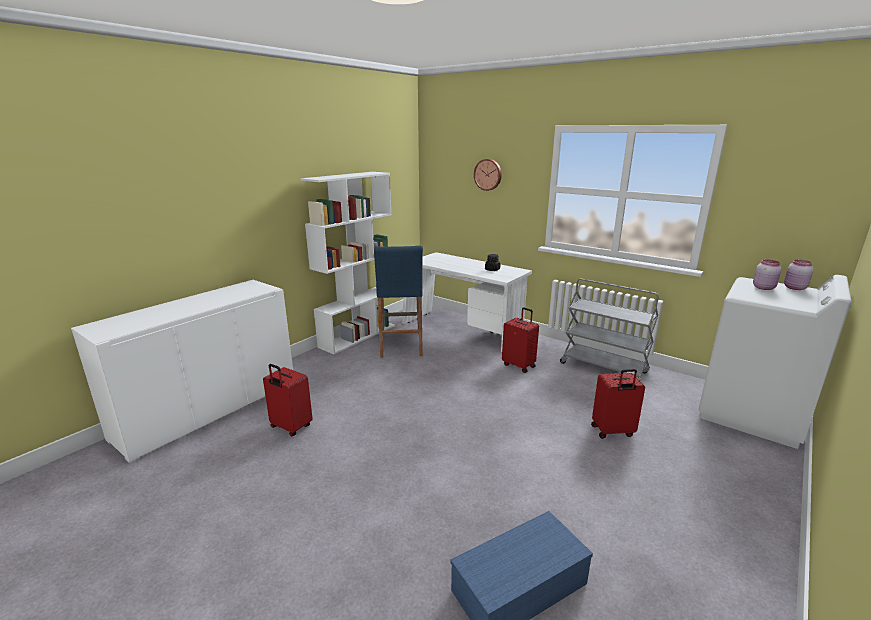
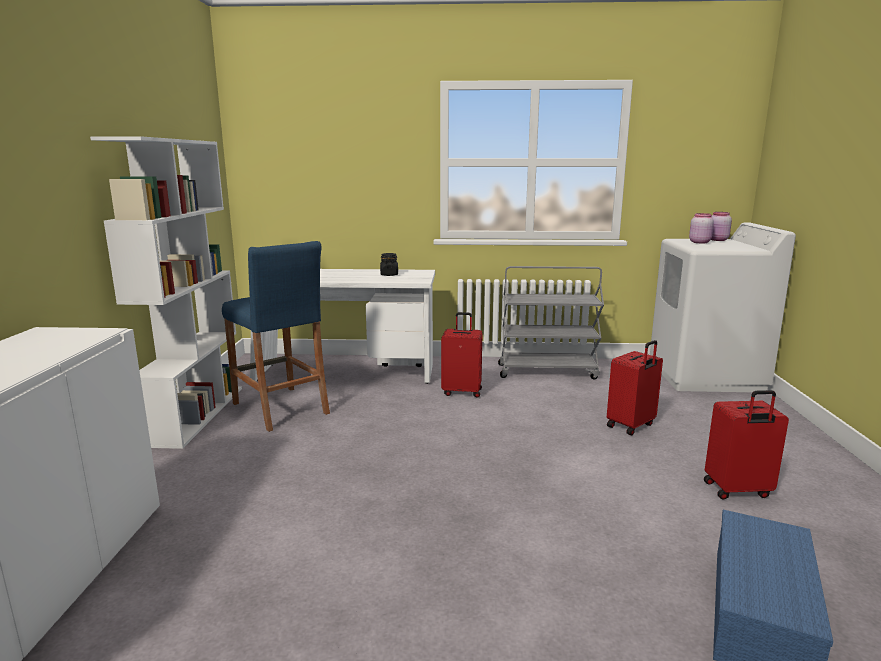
camera: 35 degrees left, 5 degrees down
(290, 427) = (231, 572): red suitcase -> red suitcase (737, 490)
(488, 174) = (347, 149): wall clock -> none

